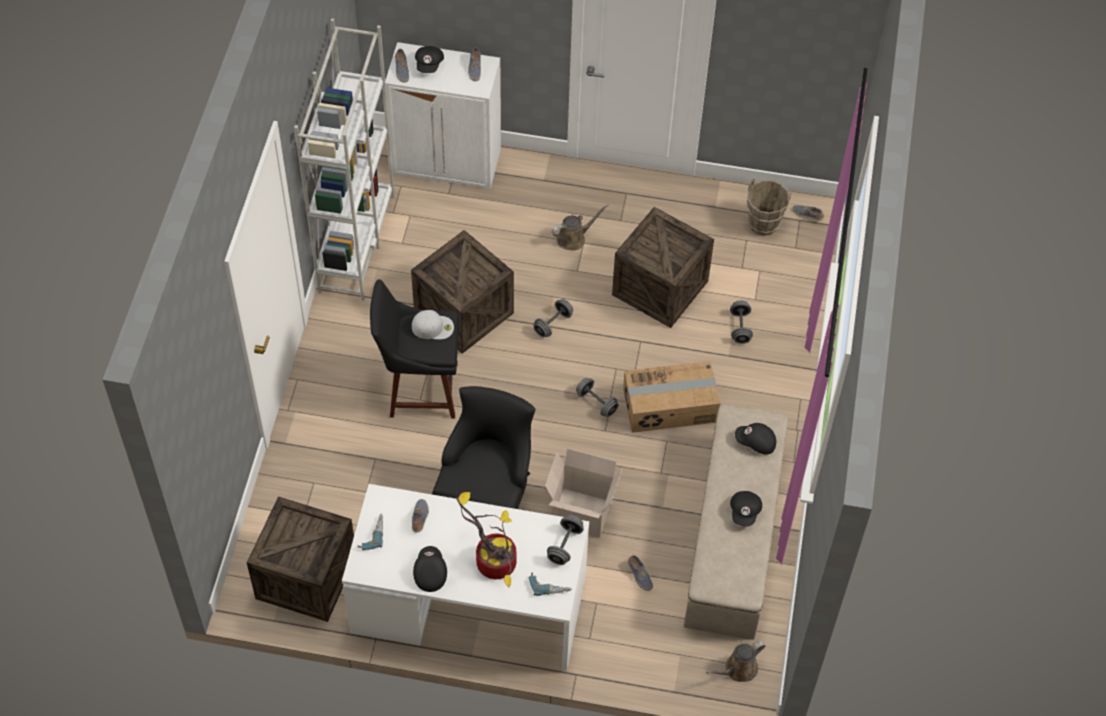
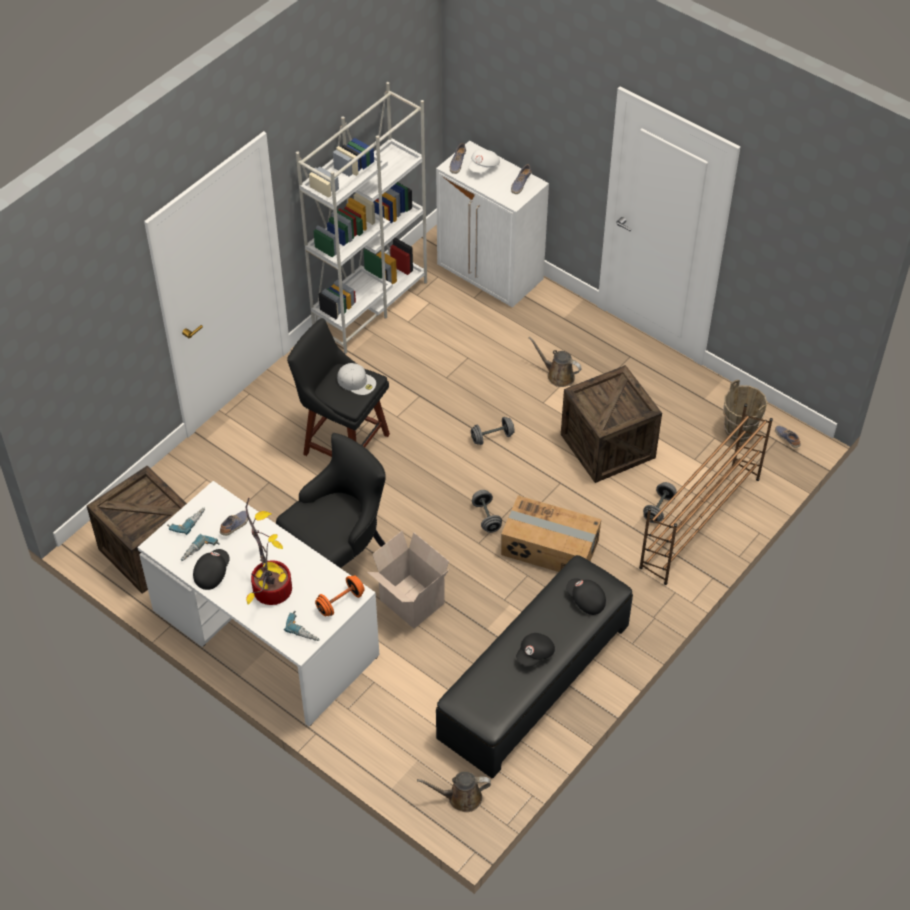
camera: 30 degrees right, 5 degrees down
(405, 559) = (200, 553): none -> power drill
(429, 64) = (484, 167): black cap -> white cap
(463, 312) = (422, 396): crate -> none
(565, 545) = (340, 602): grey dumbbell -> orange dumbbell
(574, 238) = (558, 375): brown watering can -> brown watering can turned 150 degrees counterclockwise
(639, 576) = (426, 677): shoe -> none
(734, 535) = (534, 682): beige bench -> black bench
(782, 325) = (699, 523): none -> brown shoe rack

